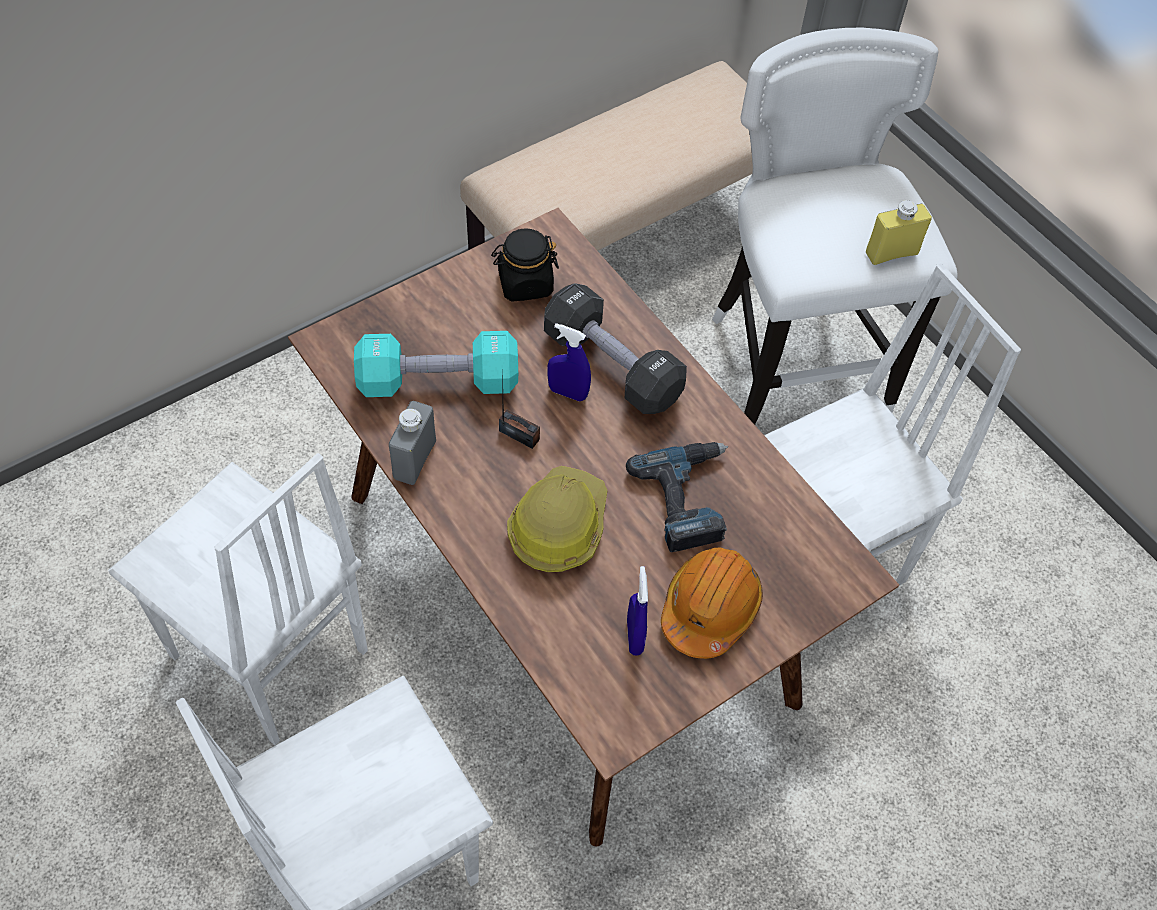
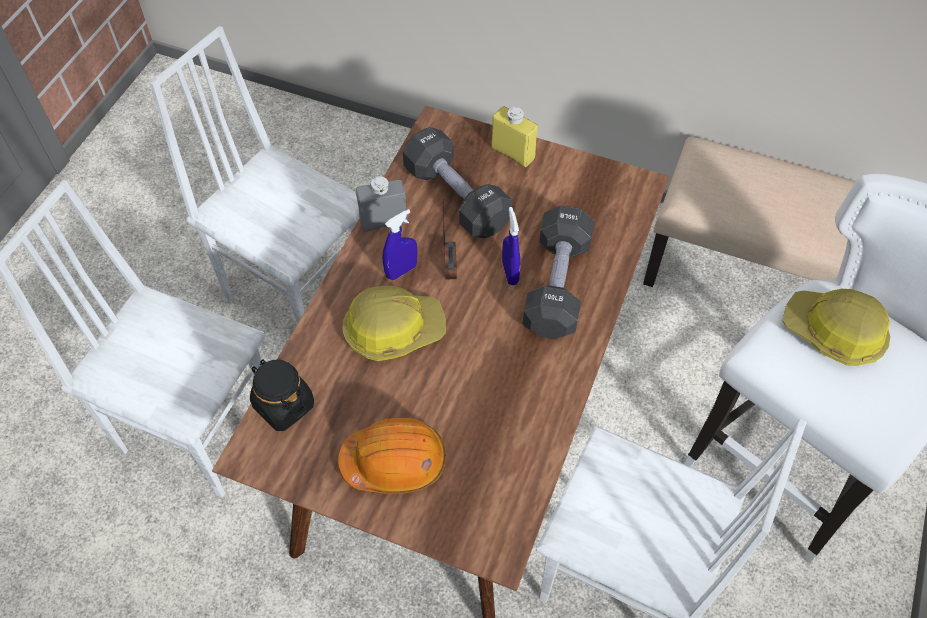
camera: 60 degrees right, 0 degrees up
(268, 656) = (298, 289): white chair -> white chair turned 120 degrees clockwise
(438, 381) = (456, 197): turquoise dumbbell -> black dumbbell
(525, 283) = (582, 196): black jar -> black jar (283, 405)
(634, 636) = (336, 426): blue spray bottle -> blue spray bottle (401, 271)
(689, 499) = (479, 397): power drill -> none
(812, 212) = (834, 333): none -> hard hat
(891, 253) = (852, 413): yellow bottle -> yellow bottle (513, 153)

